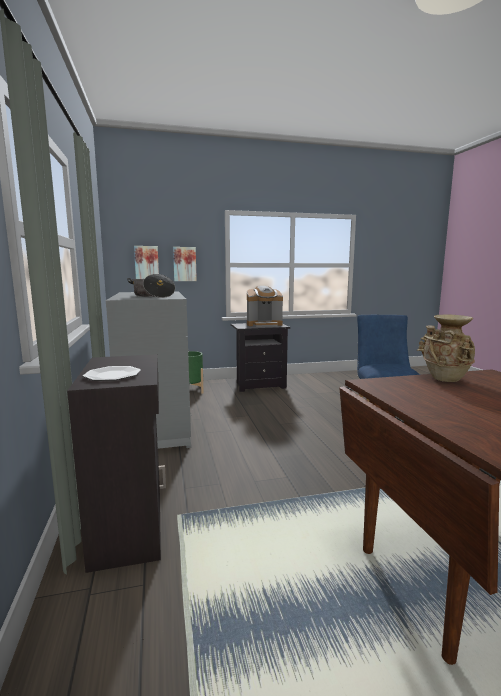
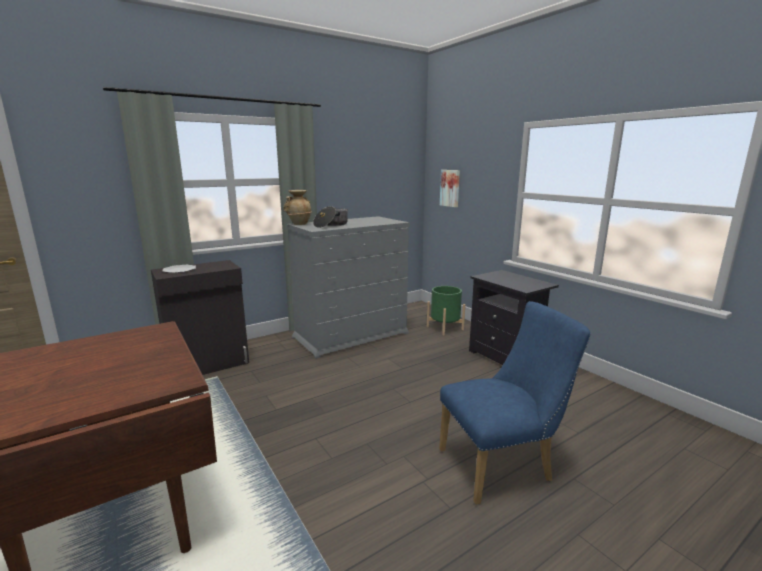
camera: 70 degrees right, 5 degrees up
(184, 264) = (479, 191): picture -> none
(264, 324) = (518, 281): coffee machine -> none
(444, 379) = (162, 355): beige vase -> beige vase (299, 224)

